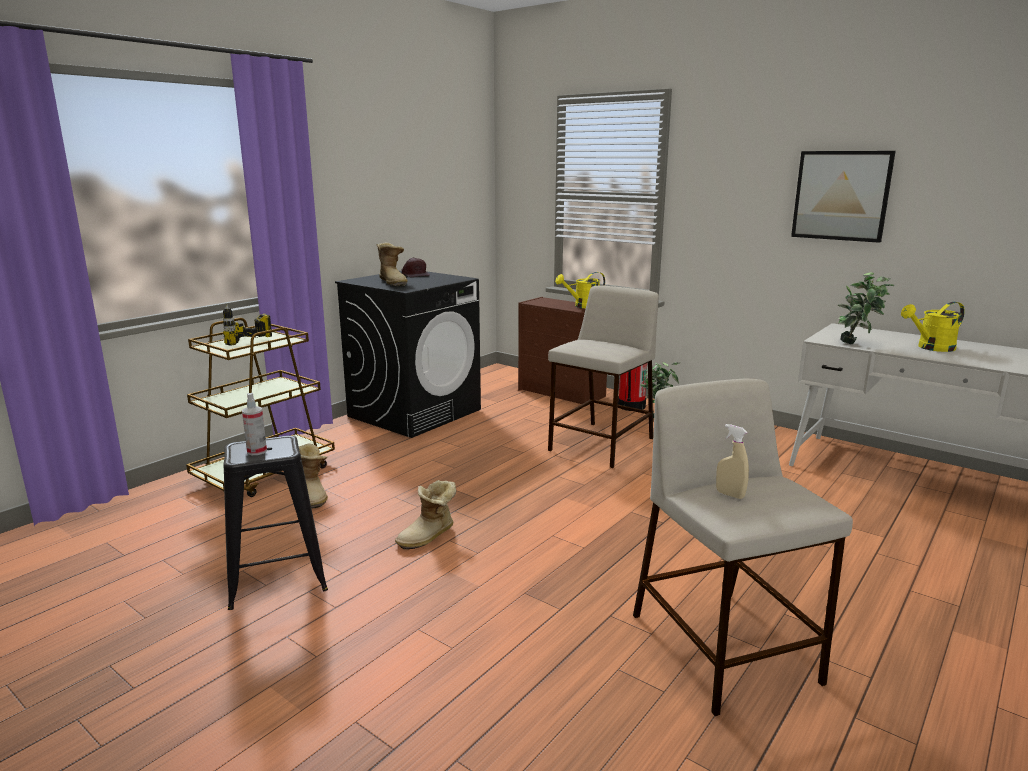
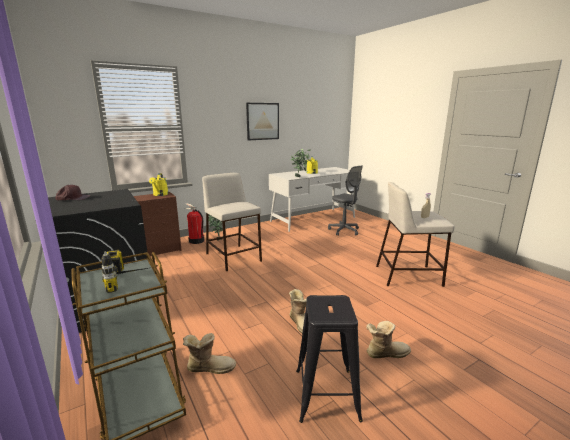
camera: 70 degrees left, 0 degrees up
(257, 451) = (334, 310): spray bottle -> none
(393, 282) = (91, 204): boot -> boot (385, 353)
(907, 528) = (344, 231): none -> grey office chair

